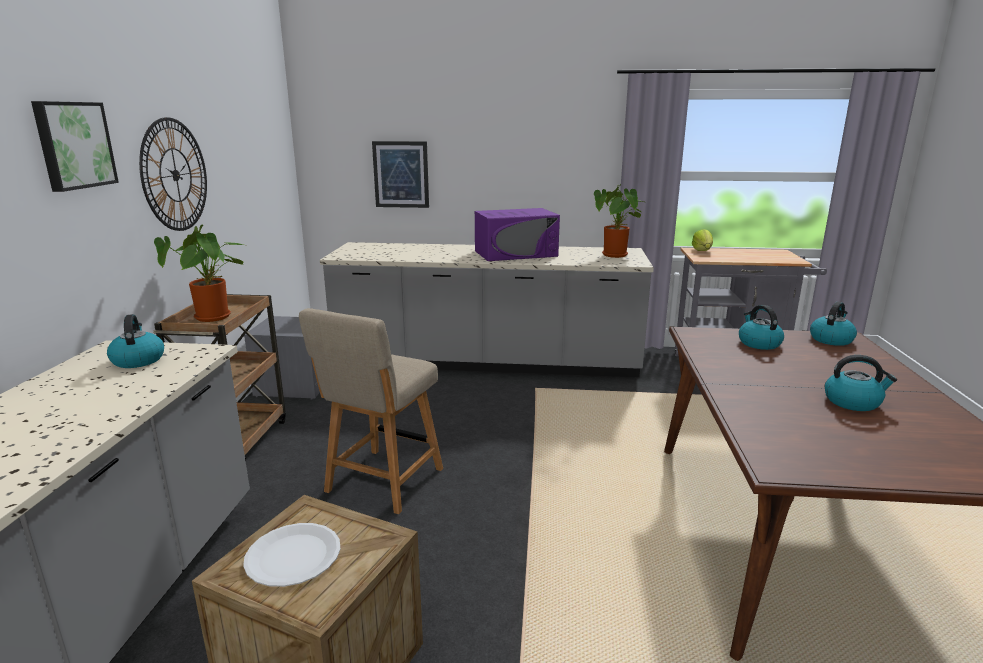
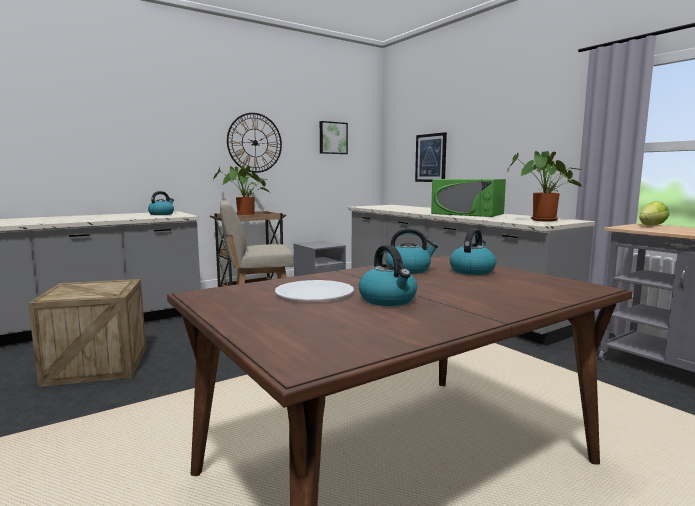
camera: 50 degrees right, 10 degrees down
(73, 145) = (184, 119): picture -> picture (332, 138)
(293, 556) = (86, 288): white plate -> white plate (314, 293)
(516, 253) = (467, 213): purple microwave -> green microwave
(831, 339) = (560, 284): kettle -> kettle (409, 270)

